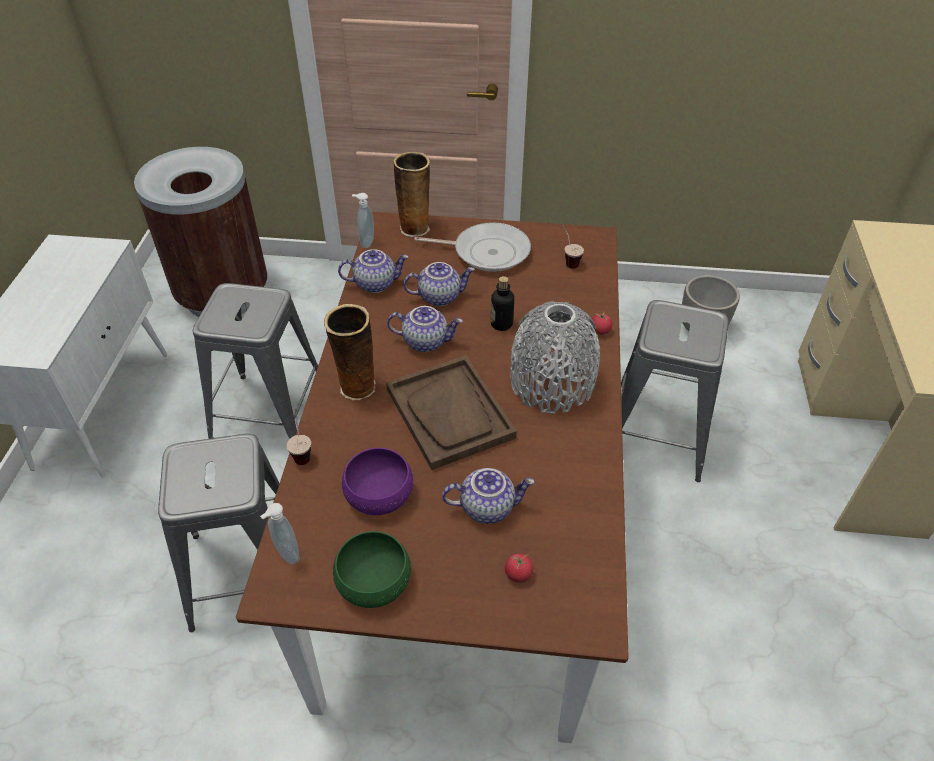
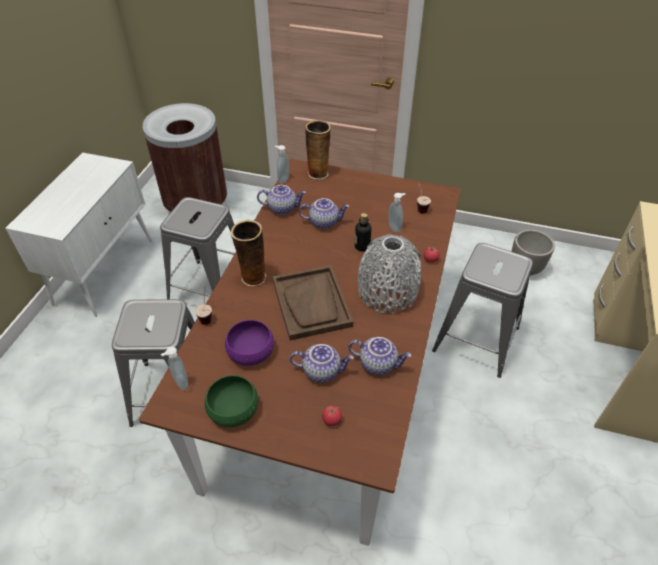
camera: 10 degrees right, 0 degrees up
(426, 341) = (307, 252): teapot -> teapot (378, 363)
(487, 252) = (364, 195): frying pan -> none
(541, 292) = (395, 228): none -> soap dispenser

